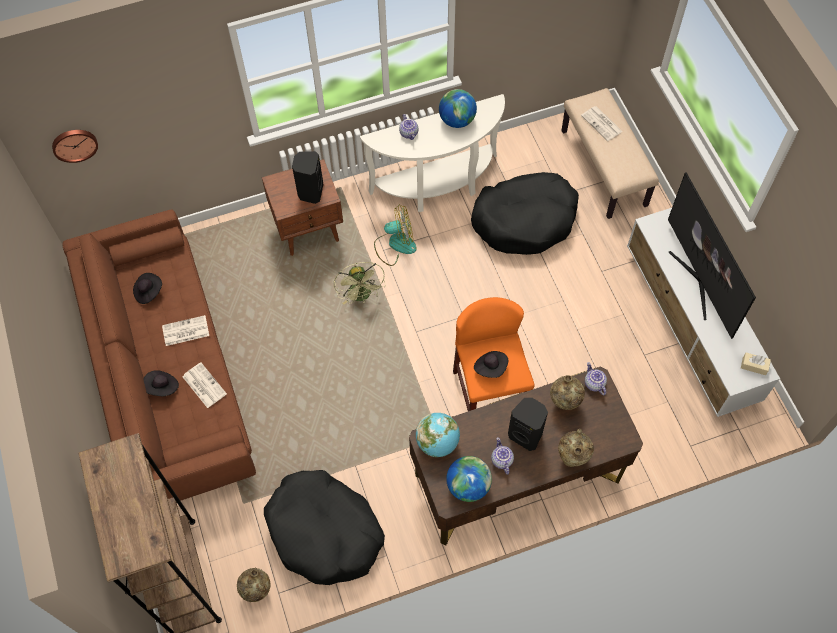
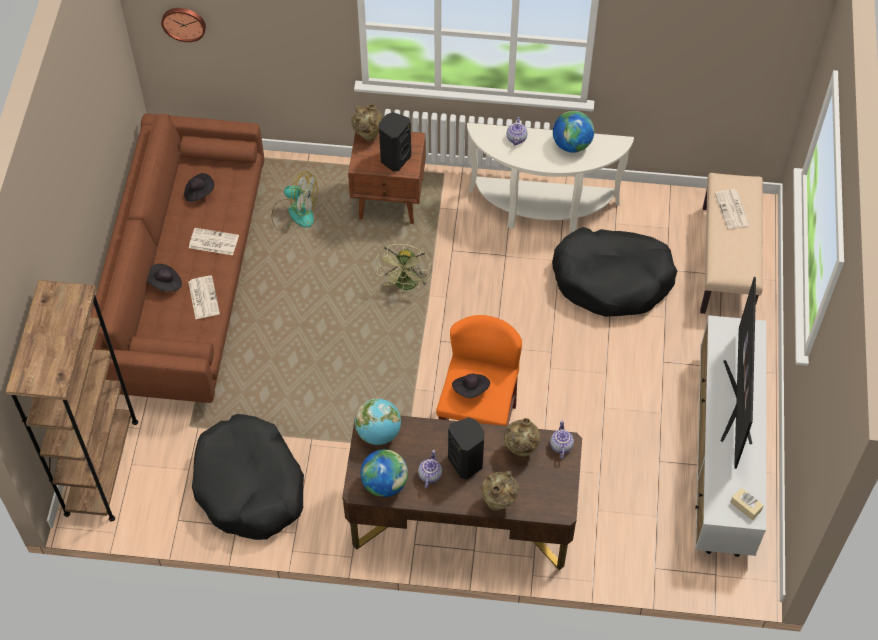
camera: 25 degrees right, 5 degrees down
(257, 591) = (160, 509): beige vase -> beige vase (368, 136)
(395, 245) = (466, 250): fan -> fan (294, 213)

